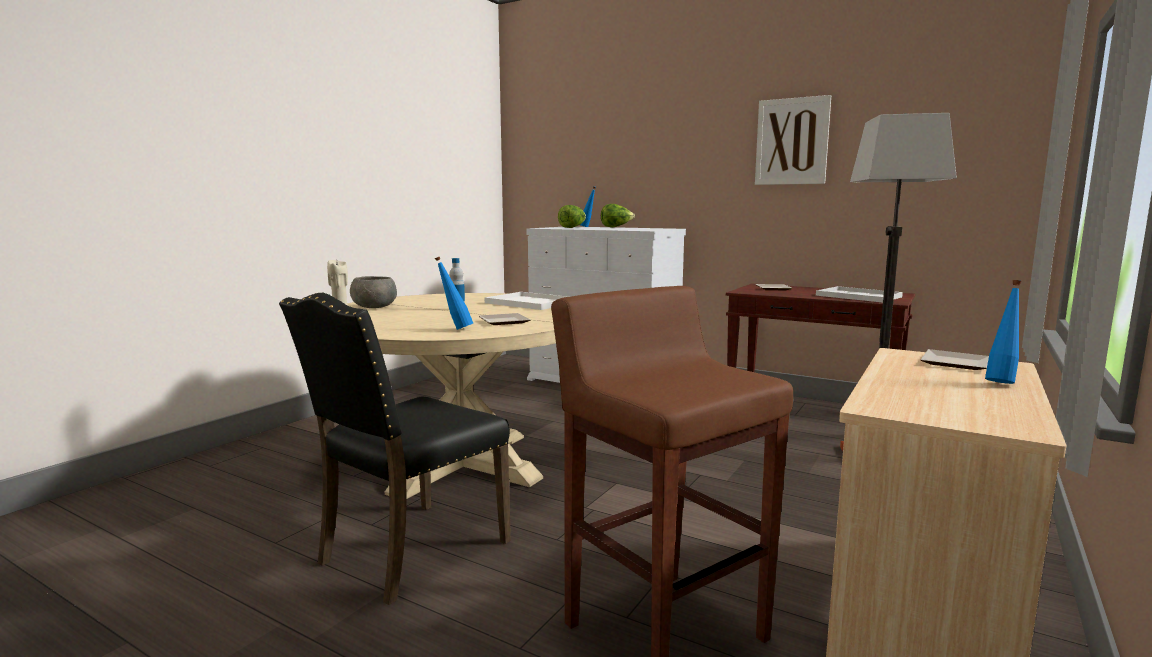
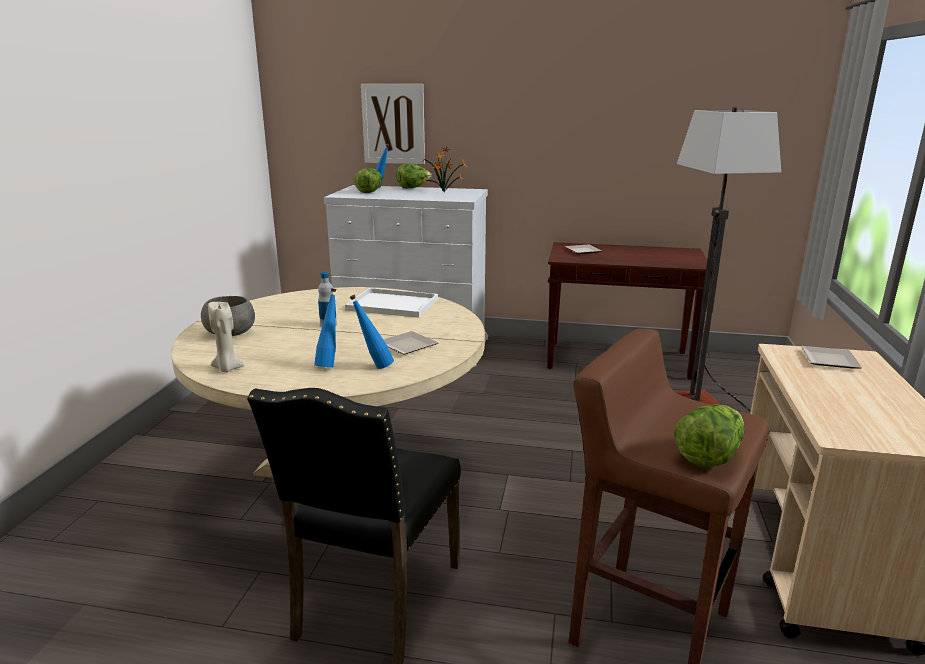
camera: 20 degrees left, 10 degrees up
(639, 228) = (445, 192): none -> potted plant
(675, 392) = (709, 456): none -> lettuce
(792, 141) = (592, 104): picture -> picture (393, 124)
(860, 296) = (664, 257): white tray -> none
(1001, 382) = (881, 382): blue bottle -> blue bottle (330, 365)

